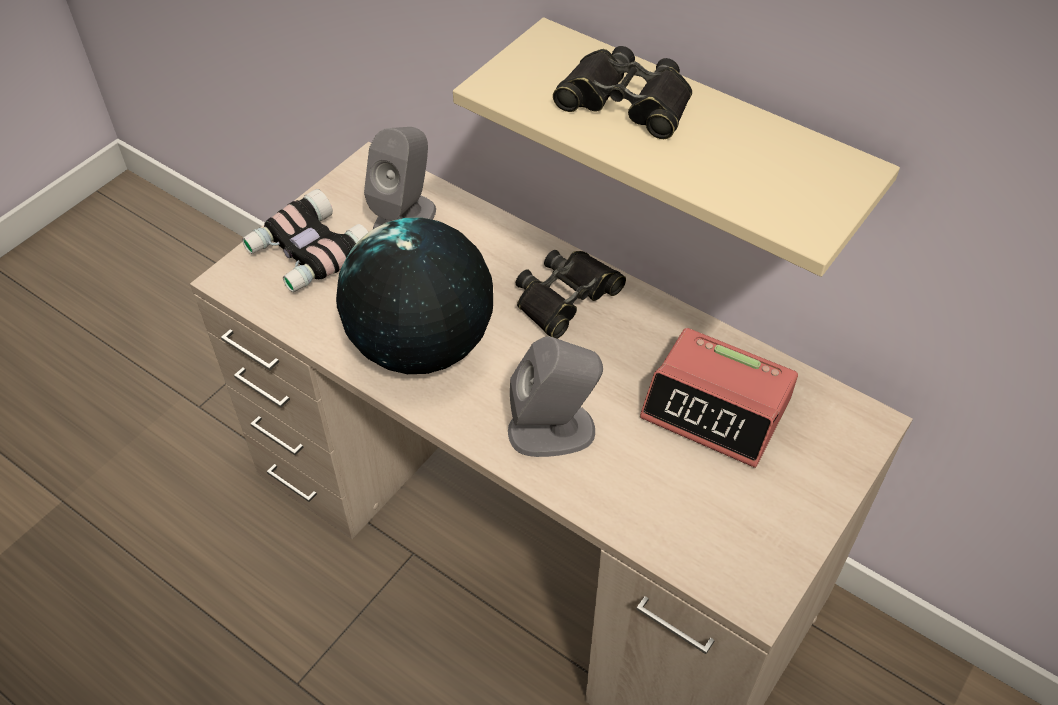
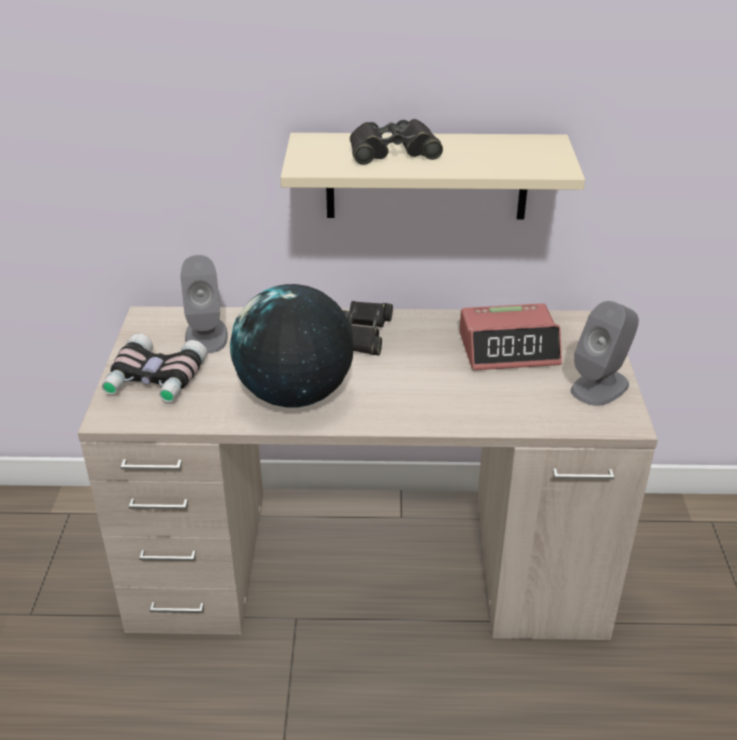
camera: 35 degrees left, 15 degrees down
(553, 430) = (428, 399): grey speaker -> grey speaker (600, 386)

